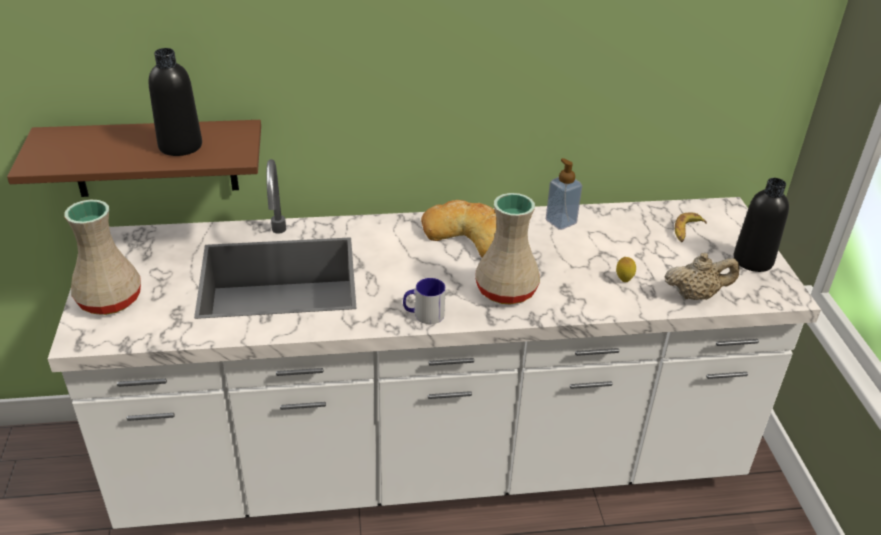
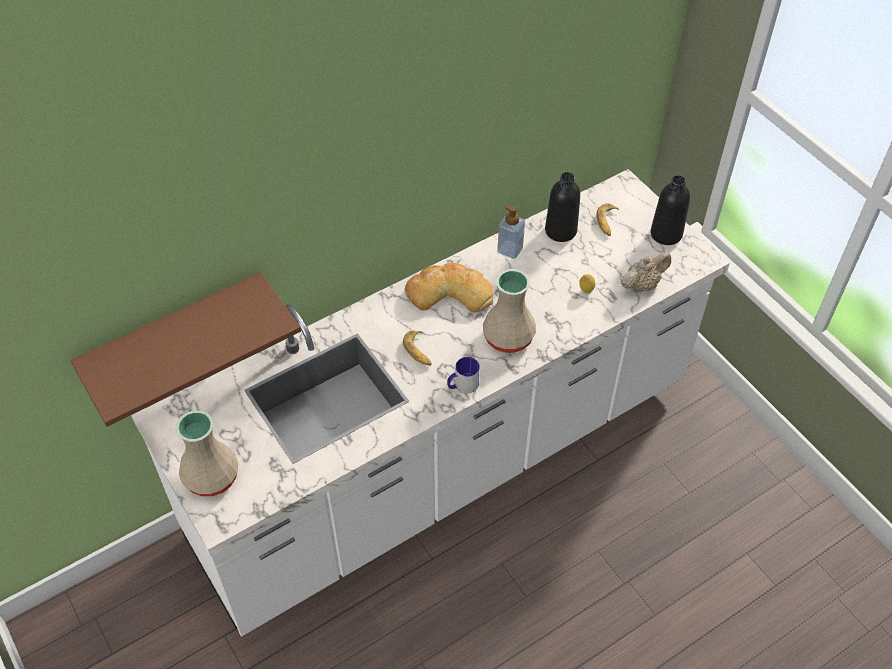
camera: 25 degrees left, 15 degrees up
(180, 146) = (220, 329): black bottle -> black bottle (560, 231)
(400, 271) = (418, 351): none -> banana

